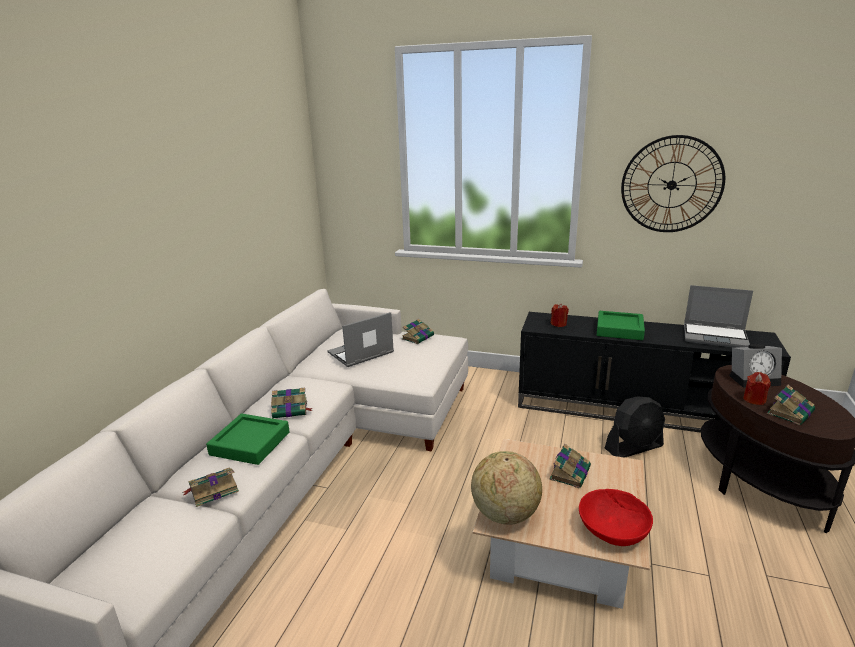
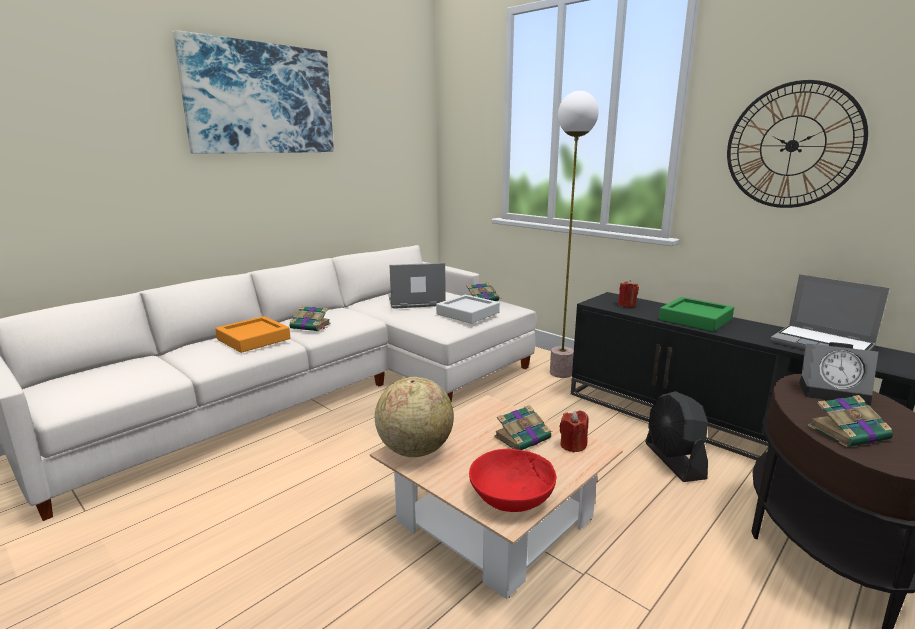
camera: 25 degrees right, 5 degrees down
(173, 168) = (261, 99): none -> picture
(212, 490) = (191, 360): book -> none
(250, 443) = (253, 339): green tray -> orange tray
(423, 357) = (468, 313): none -> grey tray
(494, 387) = (561, 373): none -> floor lamp
(634, 447) = (674, 461): black fan -> black fan turned 75 degrees clockwise
(754, 400) = (806, 410): red candle -> red candle (573, 445)

